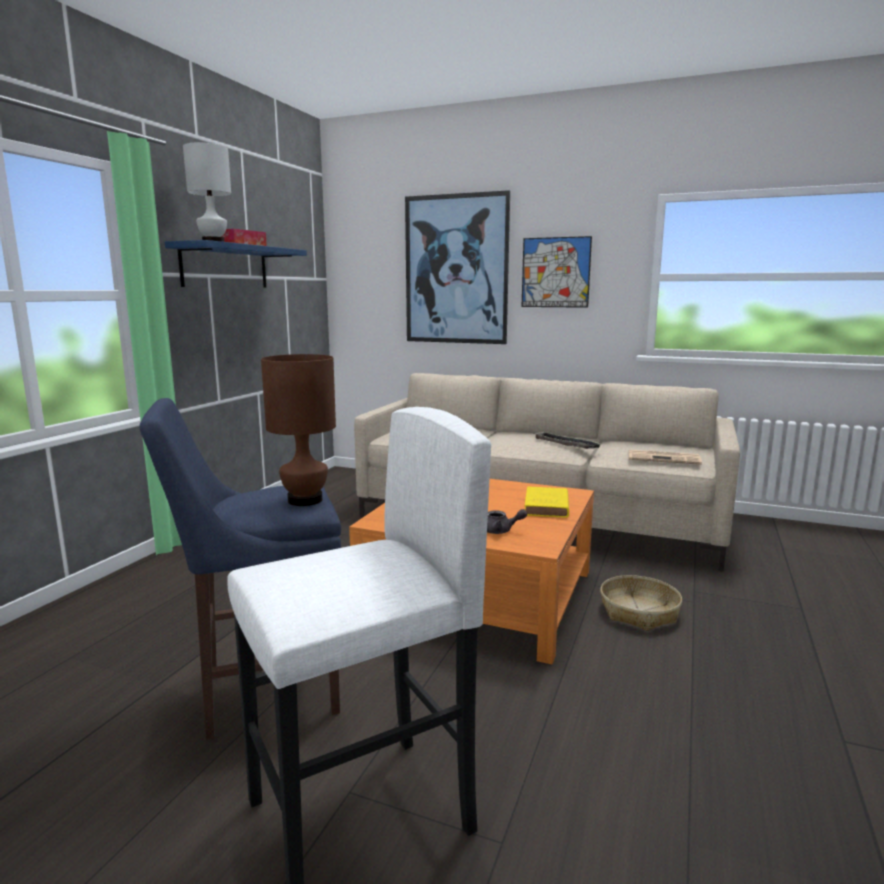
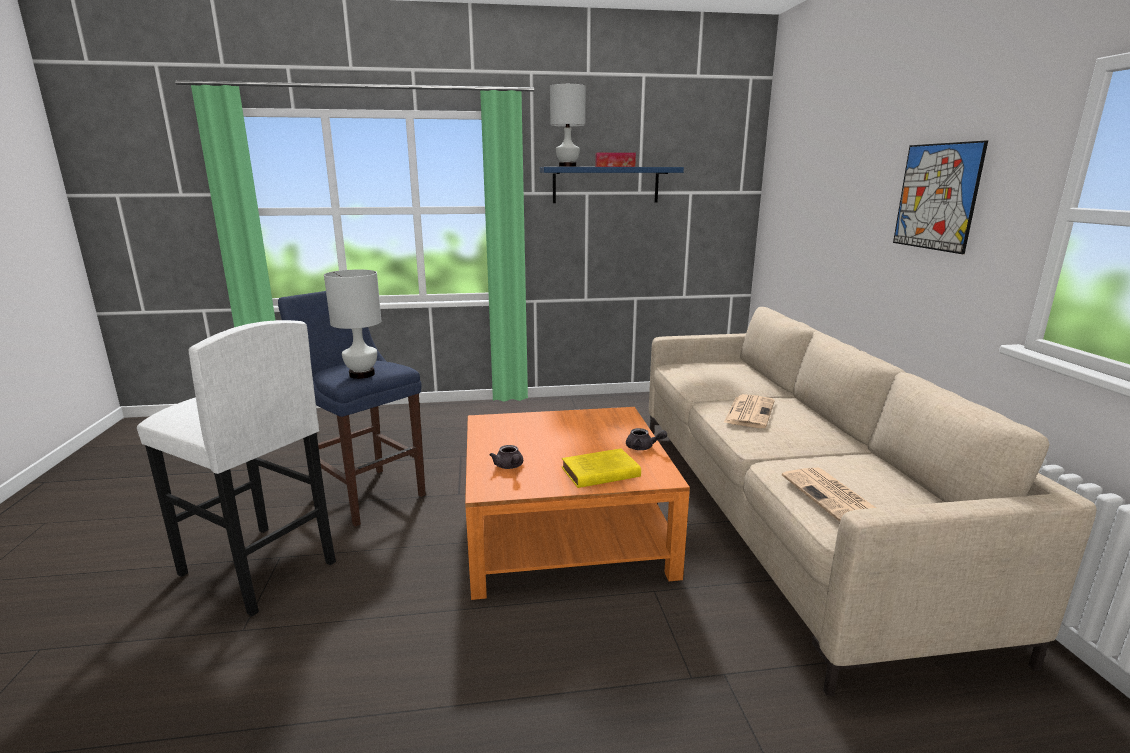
camera: 60 degrees right, 5 degrees up
(304, 500) = (362, 374): brown table lamp -> white table lamp
(456, 270) = (846, 187): picture -> none
(516, 486) = (643, 447): none -> grey teapot
(518, 443) = (749, 412): none -> newspaper
(566, 444) = (789, 433): tray -> none
(639, 612) = (620, 635): basket -> none

